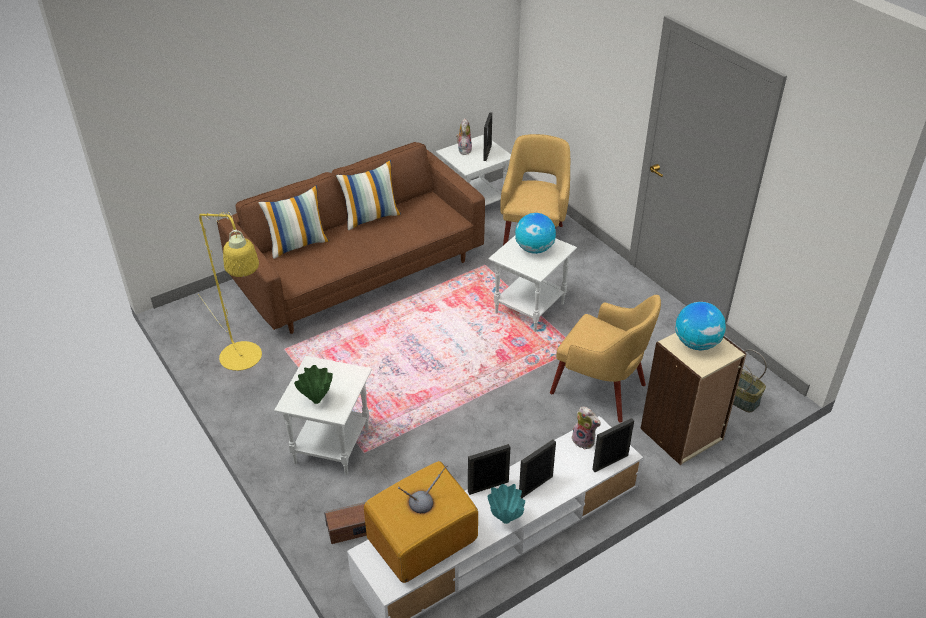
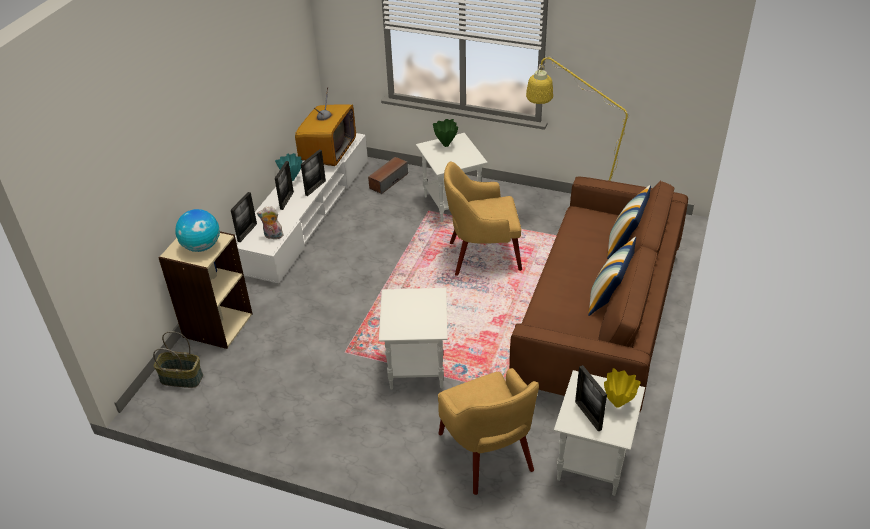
camera: 145 degrees right, 0 degrees up
(464, 150) = (617, 405): plush toy -> yellow vase
(534, 249) = (414, 315): globe -> none
(601, 390) = (301, 327): yellow armchair -> yellow armchair (482, 256)

